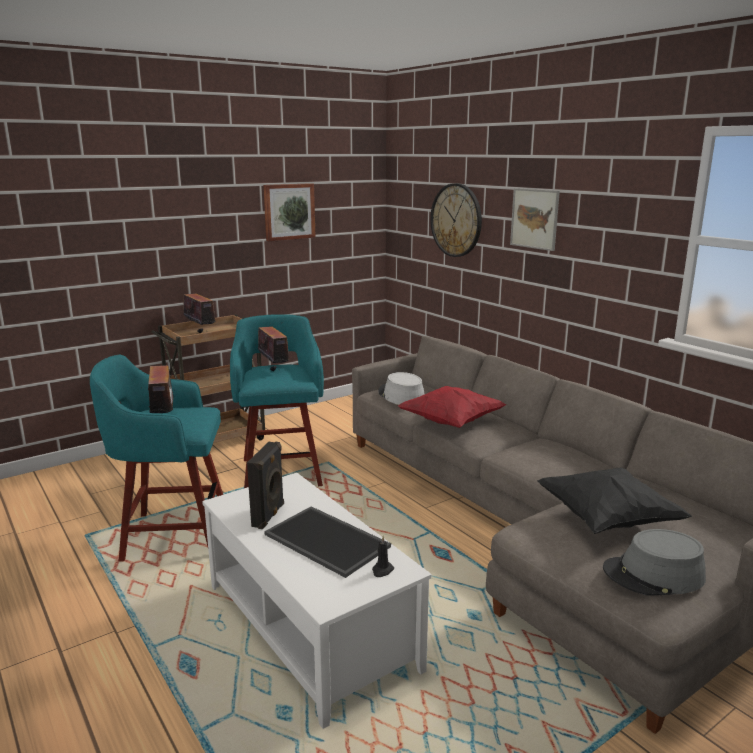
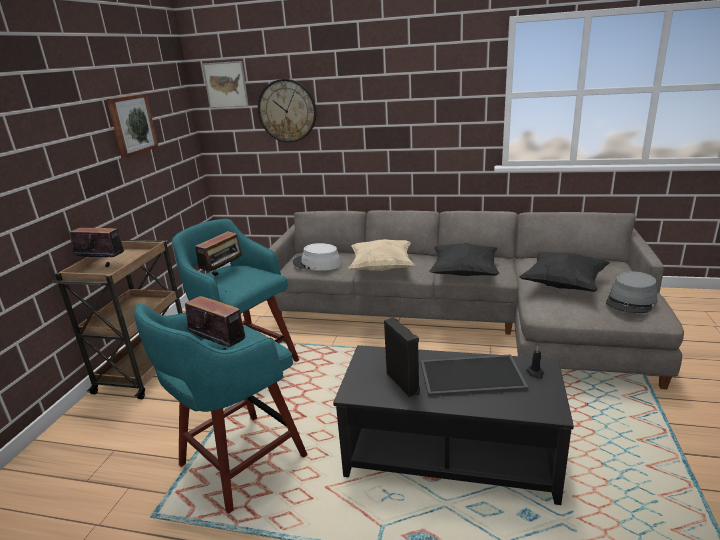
camera: 40 degrees left, 5 degrees up
(274, 368) = (224, 273): radio -> radio turned 105 degrees clockwise
(311, 626) = (450, 453): white coffee table -> black coffee table
(451, 422) = (381, 268): red pillow -> beige pillow
(521, 461) = (464, 273): none -> black pillow
(534, 218) = (371, 99): picture -> picture (226, 85)

